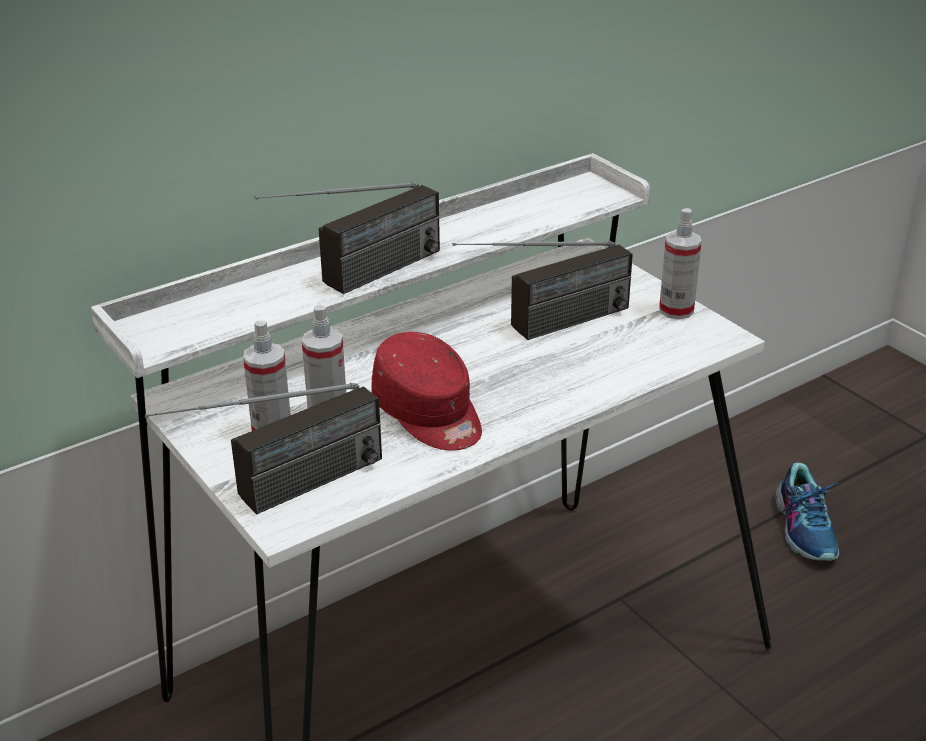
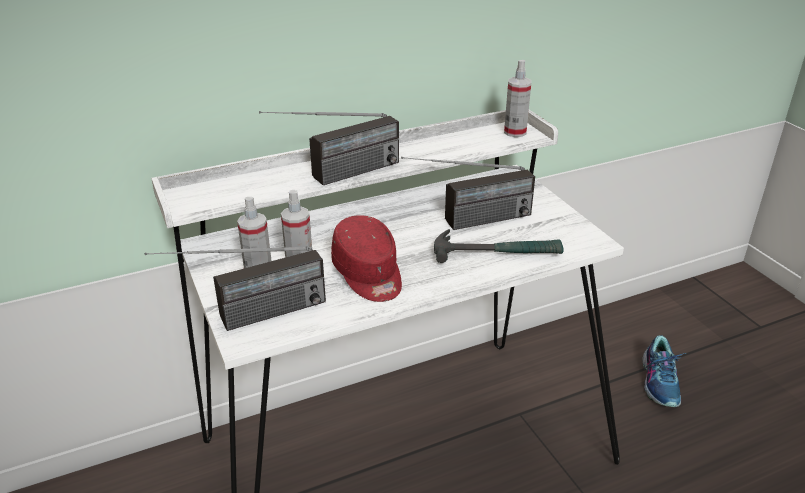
camera: 10 degrees right, 0 degrees up
(597, 365) = (497, 252): none -> hammer
(676, 310) = (564, 219): spray bottle -> spray bottle (515, 132)

